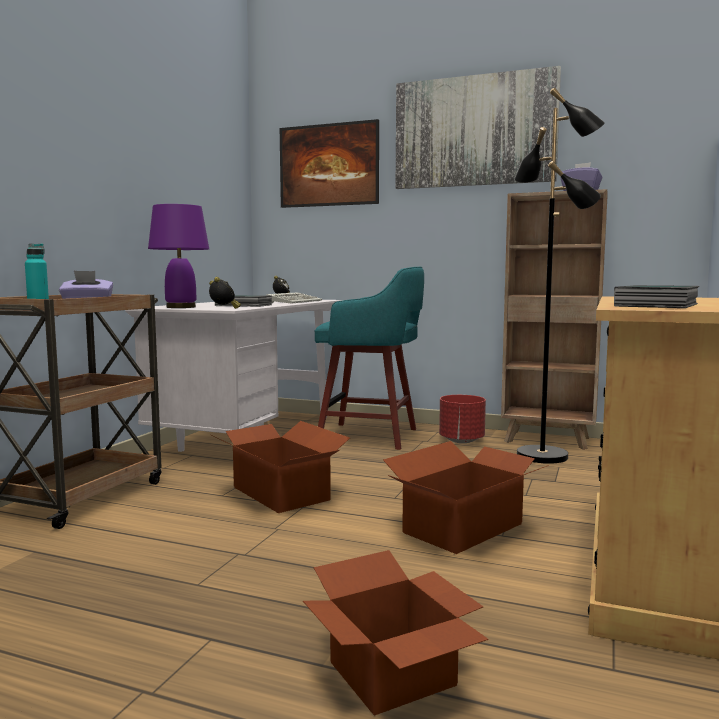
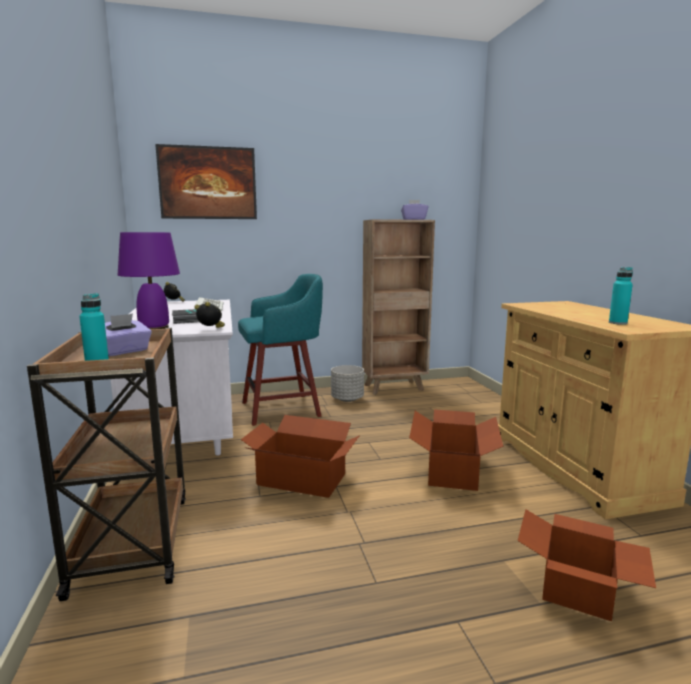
camera: 35 degrees left, 5 degrees up
(462, 441) = (347, 399): red planter -> grey planter
(474, 131) = (332, 167): picture -> none
(543, 456) = (410, 401): black floor lamp -> none
(659, 305) = (618, 323): book -> turquoise bottle

